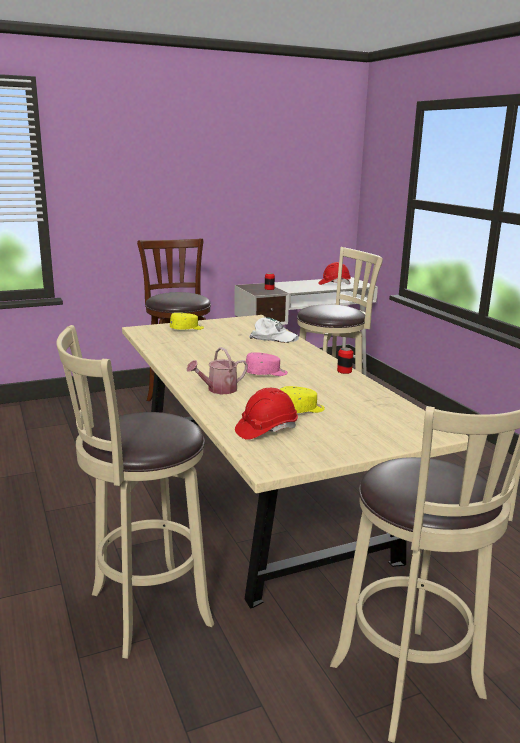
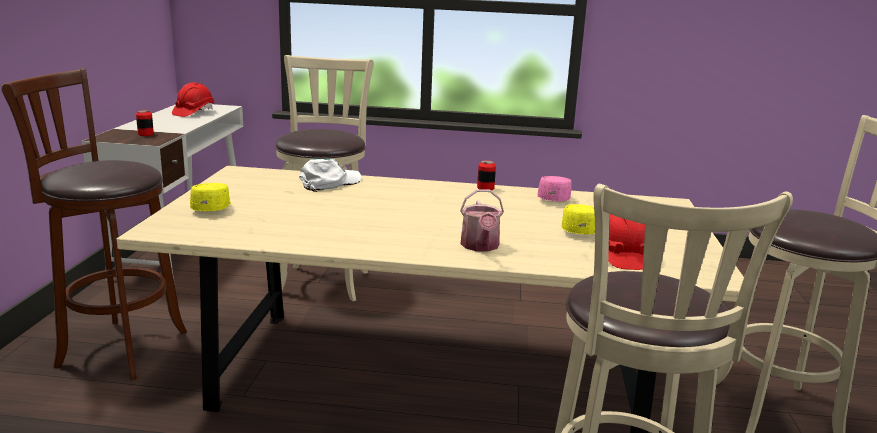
camera: 60 degrees left, 0 degrees up
(266, 373) = (452, 215): pink cap -> pink cap (554, 198)

